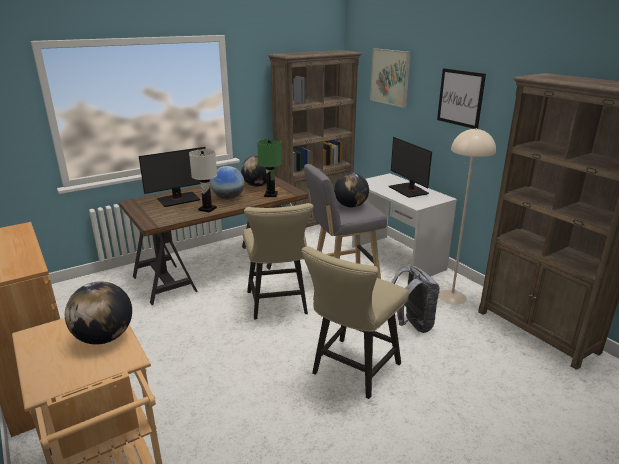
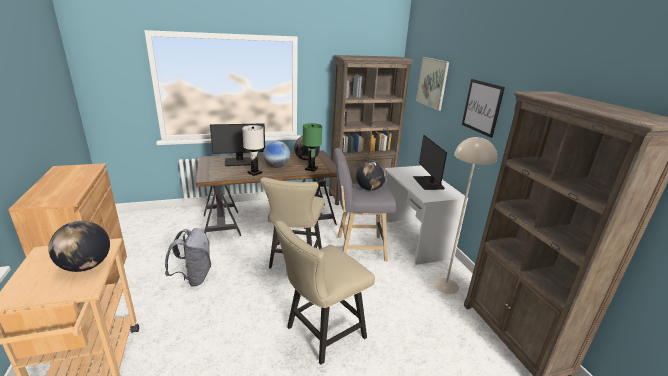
camera: 15 degrees right, 0 degrees up
(411, 325) = (395, 303): grey backpack -> grey backpack (193, 277)

